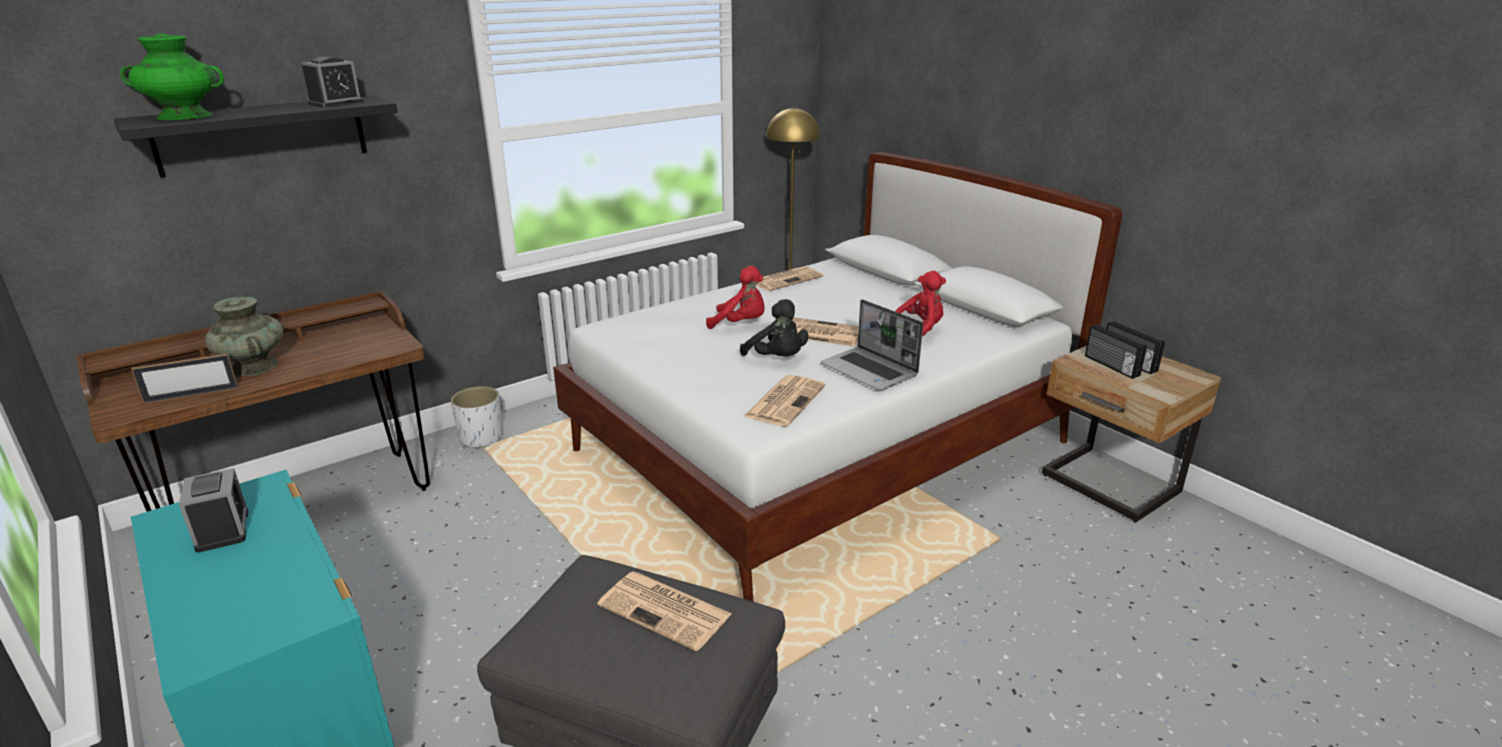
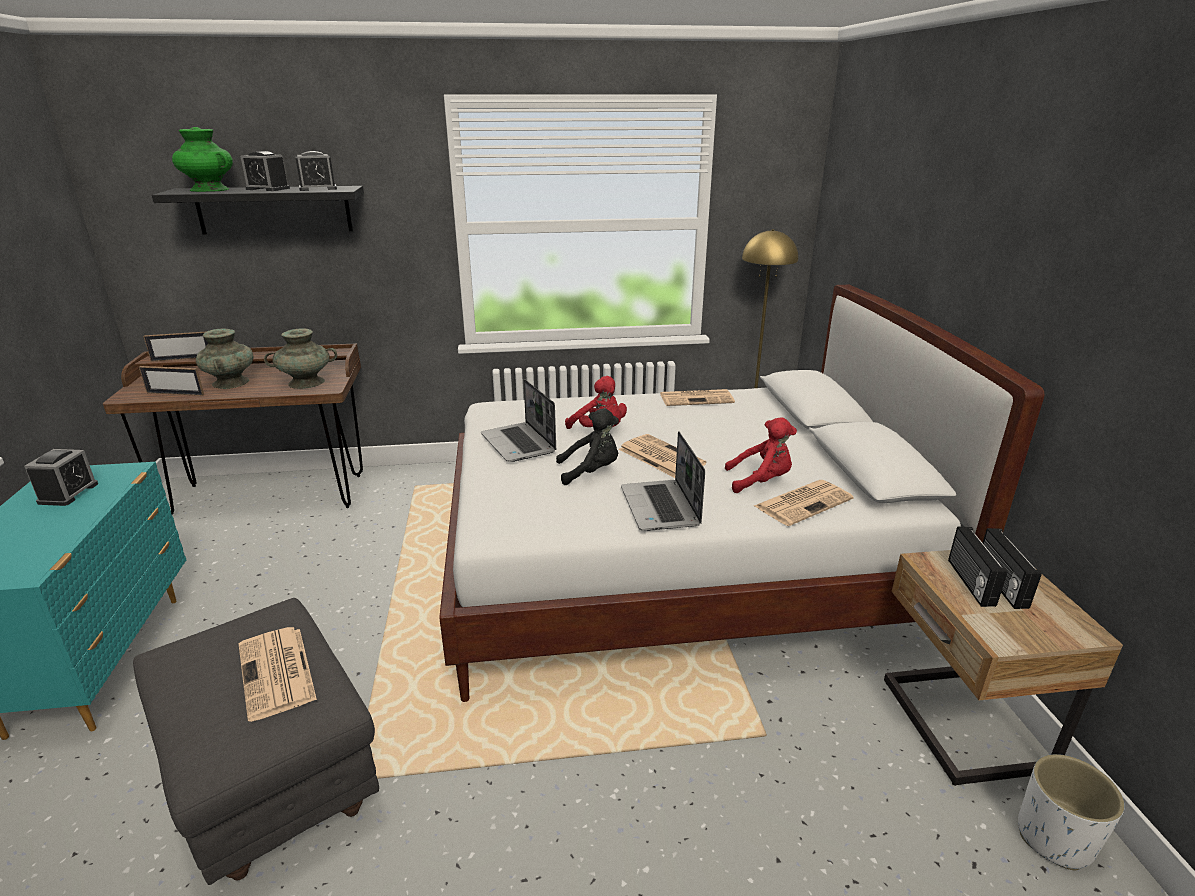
camera: 30 degrees right, 0 degrees up
(154, 352) = (182, 359): none -> picture frame
(267, 108) = (268, 189): none -> alarm clock
(360, 346) = (306, 382): none -> turquoise vase
(481, 438) = (422, 478): white planter -> white planter (1054, 837)
(682, 352) = (519, 444): none -> laptop
(777, 359) = (591, 472): black plush toy -> black plush toy turned 90 degrees counterclockwise
(785, 400) = (545, 513): newspaper -> newspaper (803, 502)

